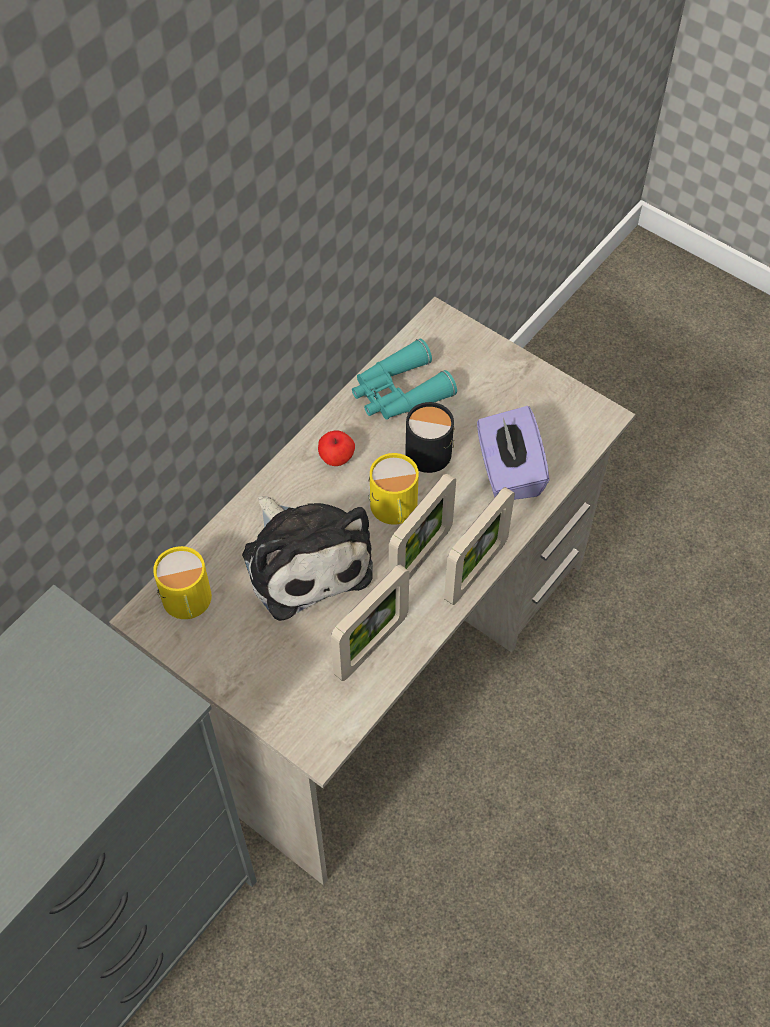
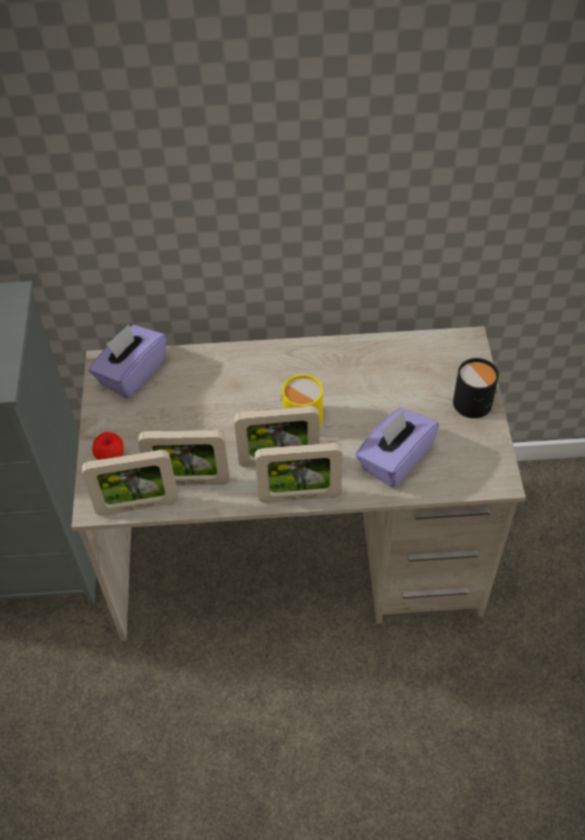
camera: 50 degrees right, 5 degrees down
(187, 602) = (132, 374): yellow mug -> purple tissue box
(305, 559) = (217, 405): plush toy -> none
(336, 458) = (305, 367): apple -> apple (110, 456)
(355, 709) = (137, 506): none -> picture frame
(399, 393) = (388, 362): turquoise binoculars -> none
(430, 449) = (365, 407): black mug -> black mug (476, 401)

